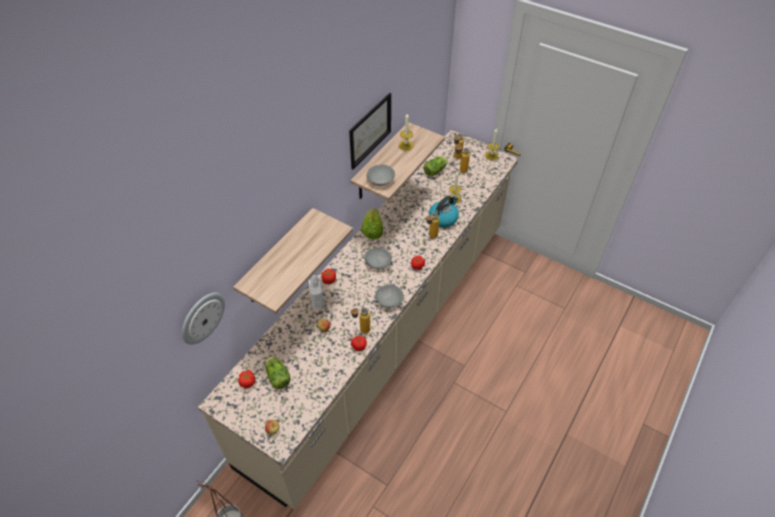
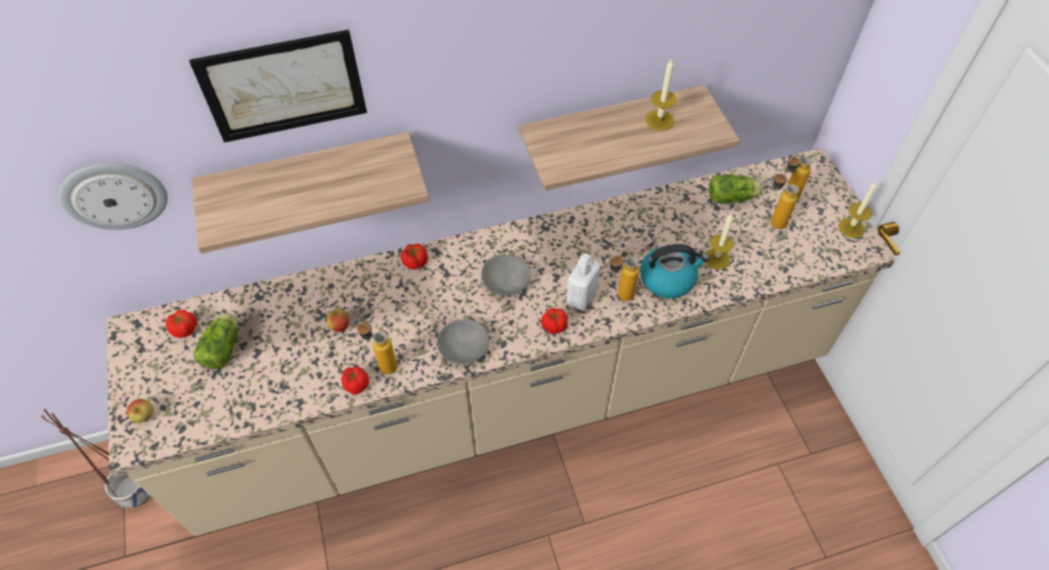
camera: 40 degrees right, 5 degrees up
(317, 301) = (372, 281): white bottle -> white bottle (581, 297)
(370, 130) = (588, 57): picture -> picture (284, 86)
(372, 231) = (544, 230): lettuce -> none
(380, 180) = (562, 150): grey bowl -> none

